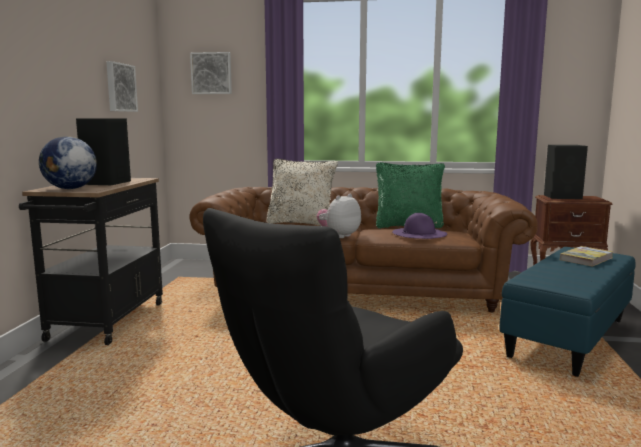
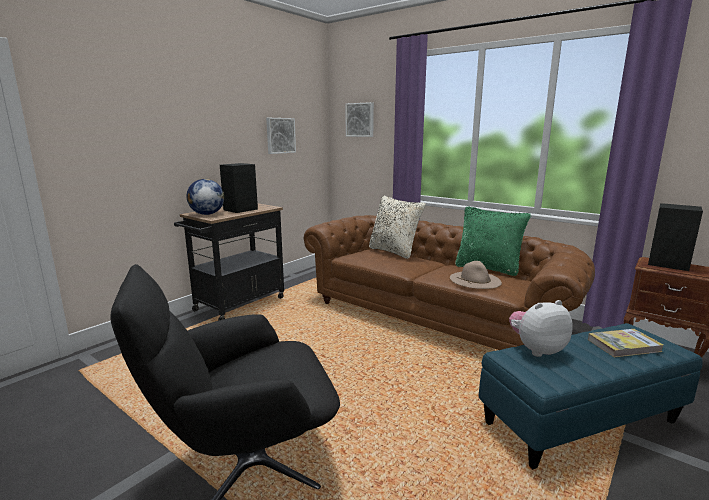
camera: 30 degrees right, 5 degrees up
(339, 235) = (406, 270): plush toy -> plush toy (536, 349)
(419, 233) = (475, 280): purple hat -> beige hat

